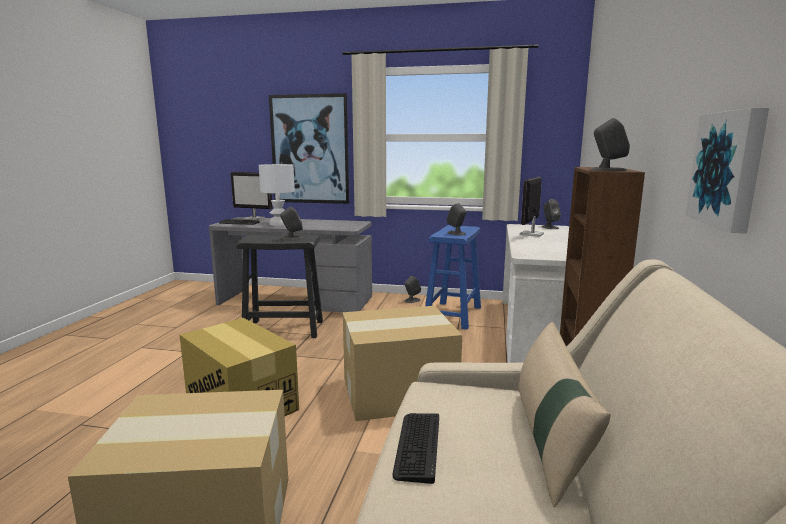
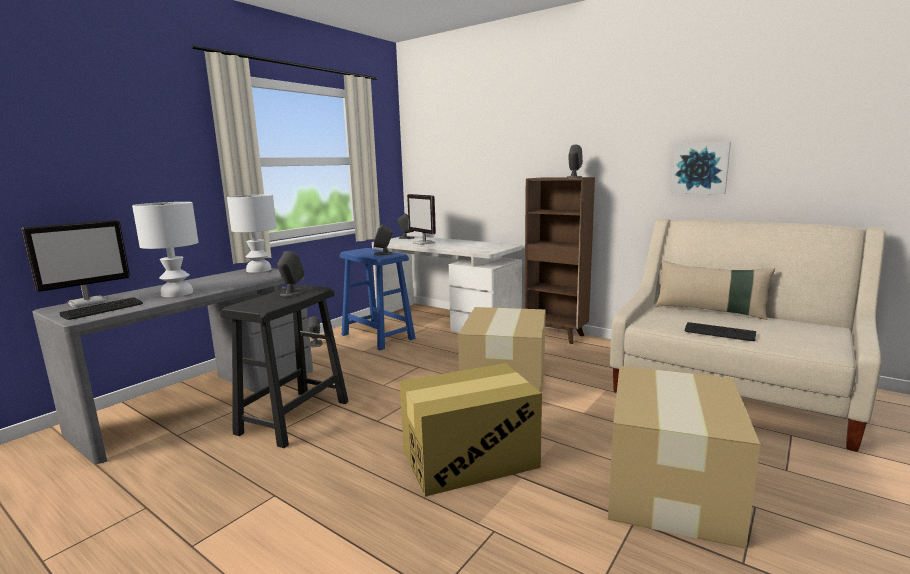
camera: 65 degrees left, 0 degrees up
(310, 149) = (143, 181): picture -> none
(355, 223) = (259, 270): none -> white table lamp

